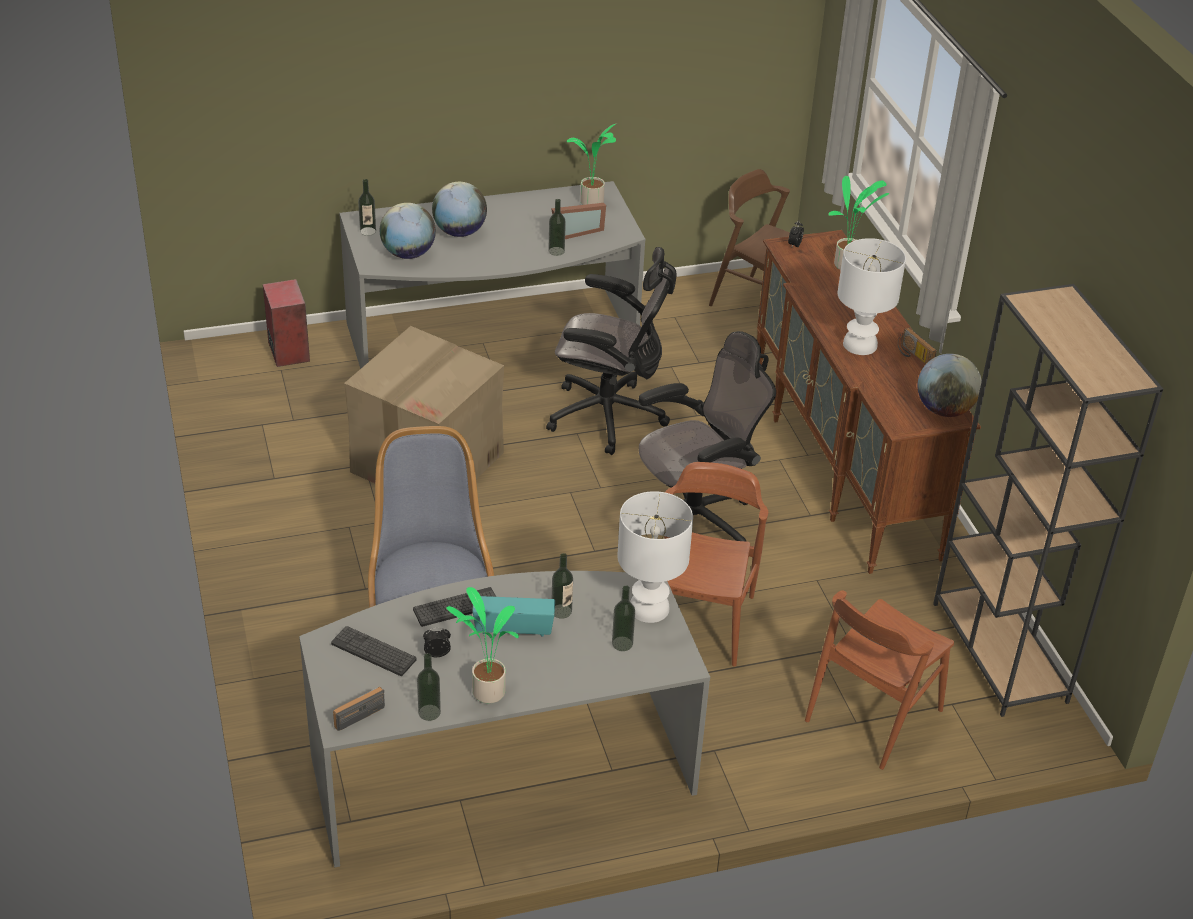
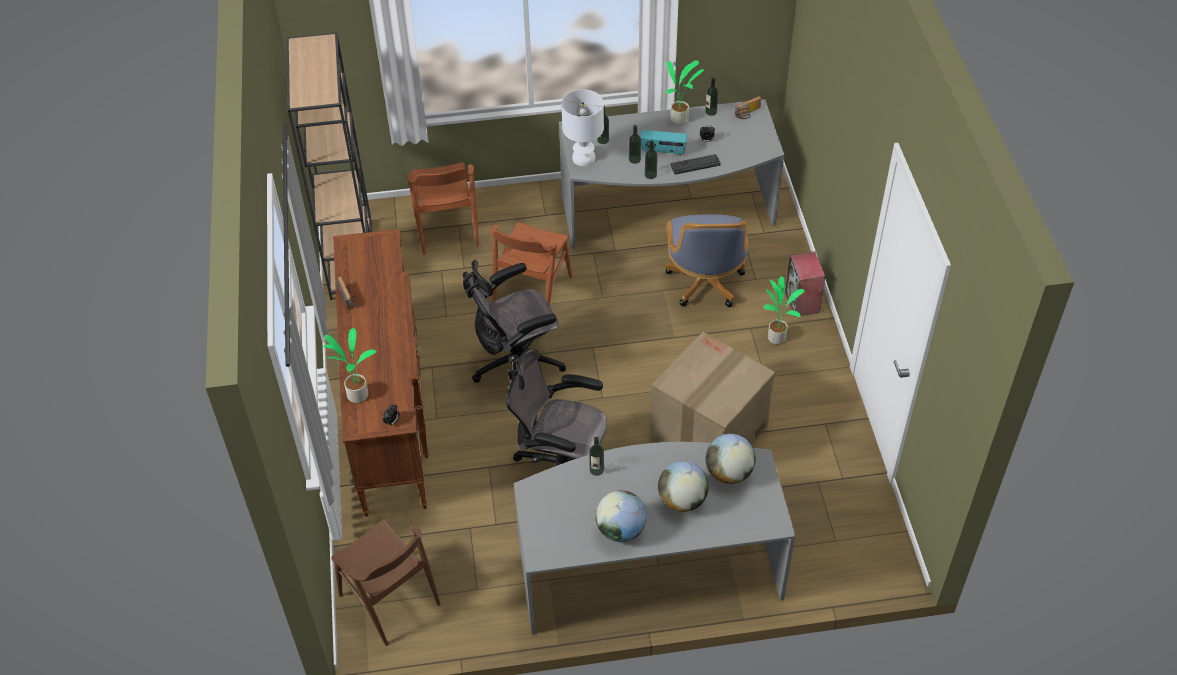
camera: 170 degrees left, 10 degrees up
(288, 351) = (833, 564): speaker -> speaker (802, 302)
(368, 231) = (766, 506): bottle -> bottle (650, 175)
(373, 651) = (742, 143): keyboard -> none
(575, 232) = (575, 495): picture frame -> none
(591, 203) = (554, 536): potted plant -> potted plant (777, 337)
(860, 344) = (384, 310): white table lamp -> none
(873, 715) = (446, 228): brown chair -> brown chair turned 120 degrees clockwise
(944, 410) = (351, 250): globe -> globe (620, 530)

